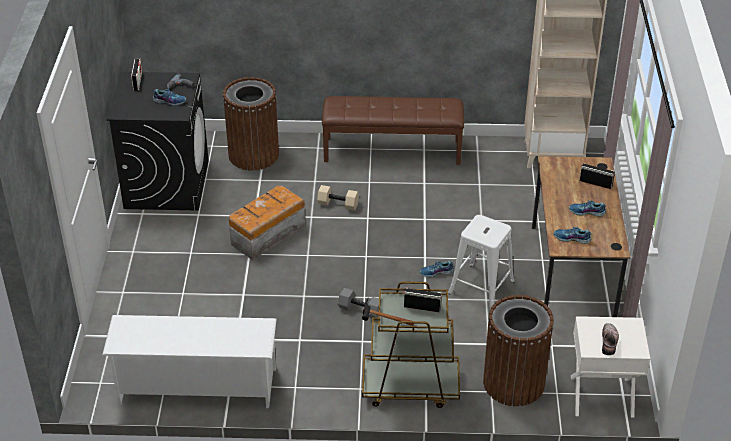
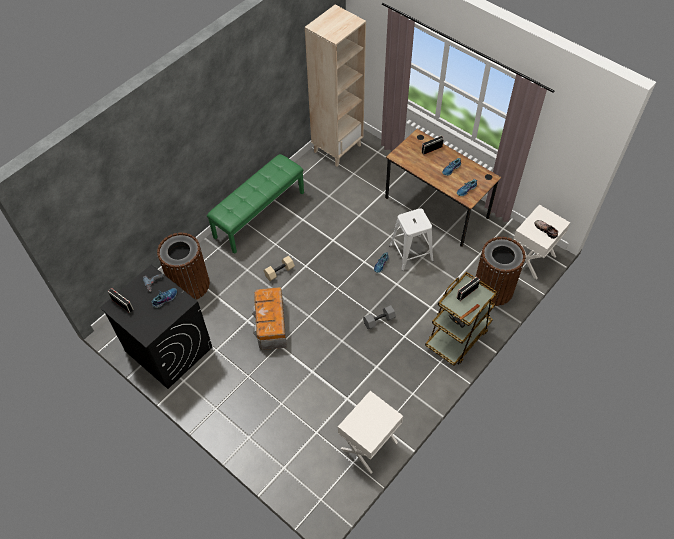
camera: 50 degrees left, 15 degrees up
(196, 386) = (369, 446): white shoe rack -> white nightstand
(392, 150) = (259, 214): brown bench -> green bench

